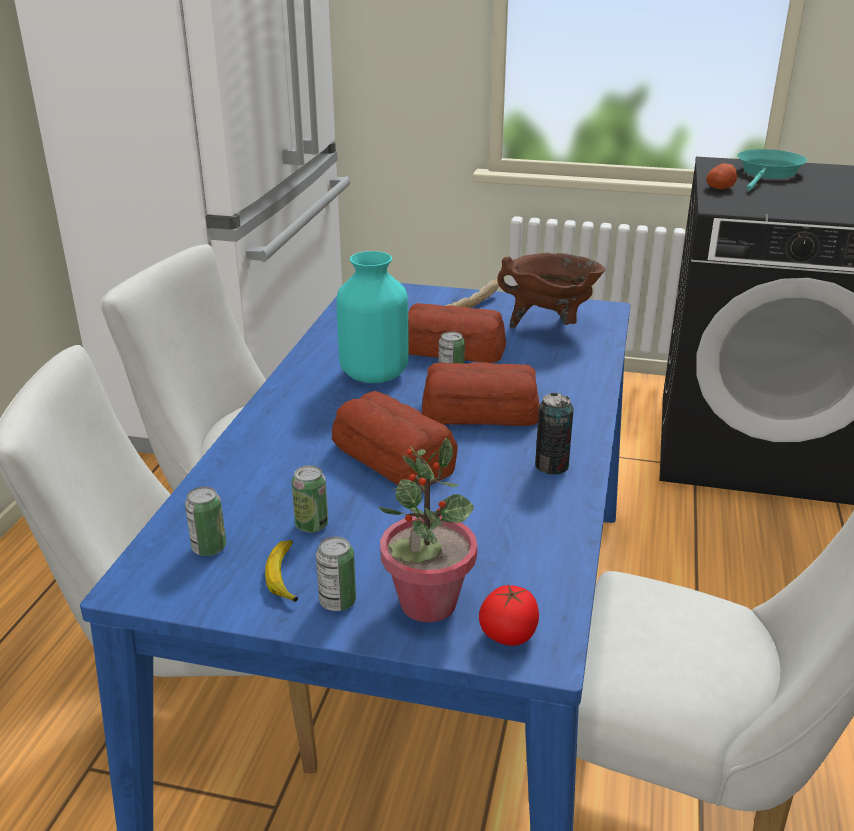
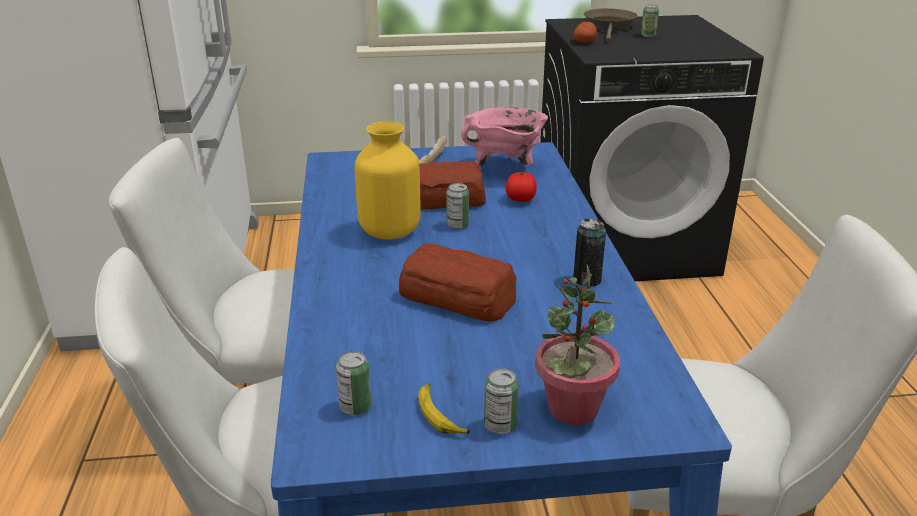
camera: 20 degrees left, 0 degrees up
(311, 525) = (431, 368): can -> can (648, 35)
(373, 375) = (389, 232): turquoise vase -> yellow vase
(478, 410) = (498, 246): bread -> none
(508, 634) = (651, 418): tomato -> tomato (520, 199)
(550, 326) = (505, 169): brown cooking pot -> pink cooking pot
(768, 173) = (609, 27): turquoise frying pan -> brown frying pan

